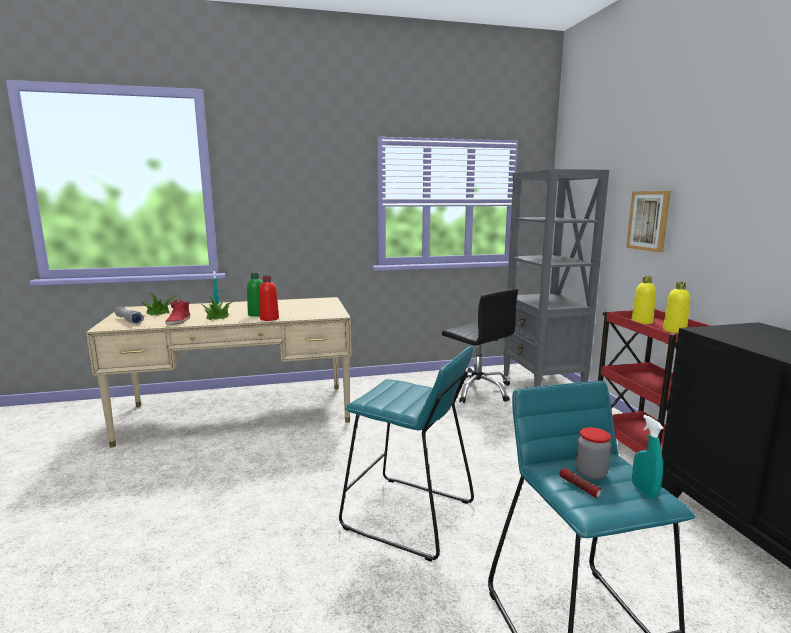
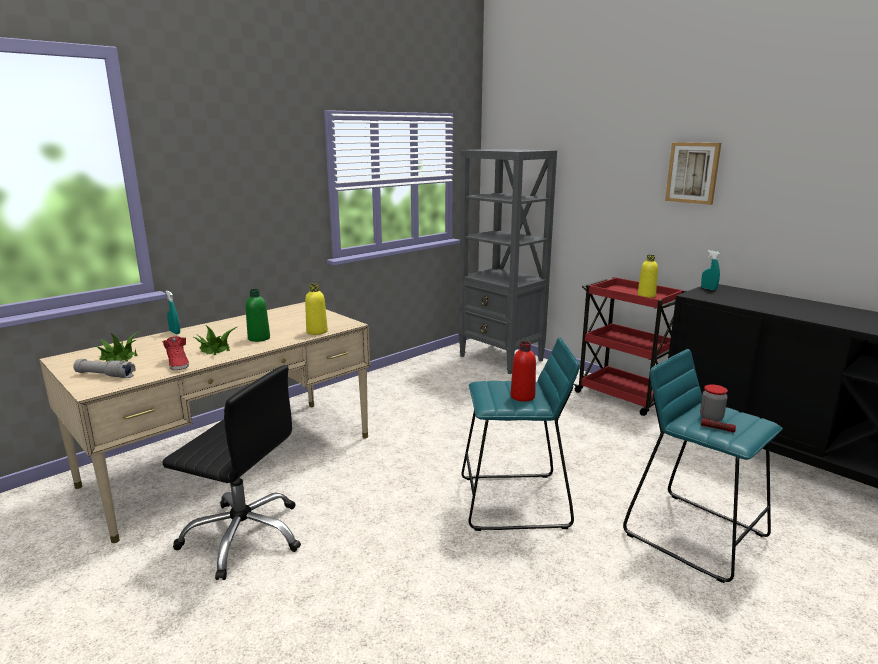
camera: 30 degrees left, 5 degrees up
(269, 318) = (285, 341): red bottle -> red bottle (522, 396)
(477, 390) = (452, 376): black office chair -> black office chair (244, 536)
(642, 322) = (615, 290): yellow bottle -> yellow bottle (317, 332)
(644, 491) = (750, 420): turquoise spray bottle -> turquoise spray bottle (708, 289)
(649, 220) = (602, 199): picture -> picture (693, 172)

